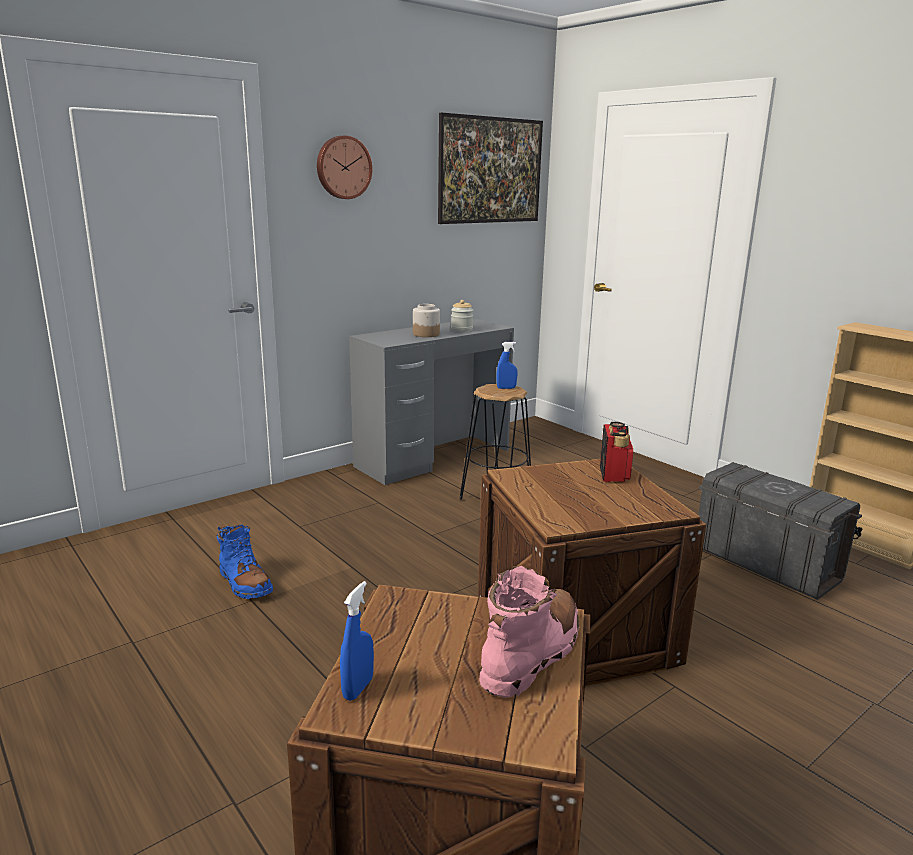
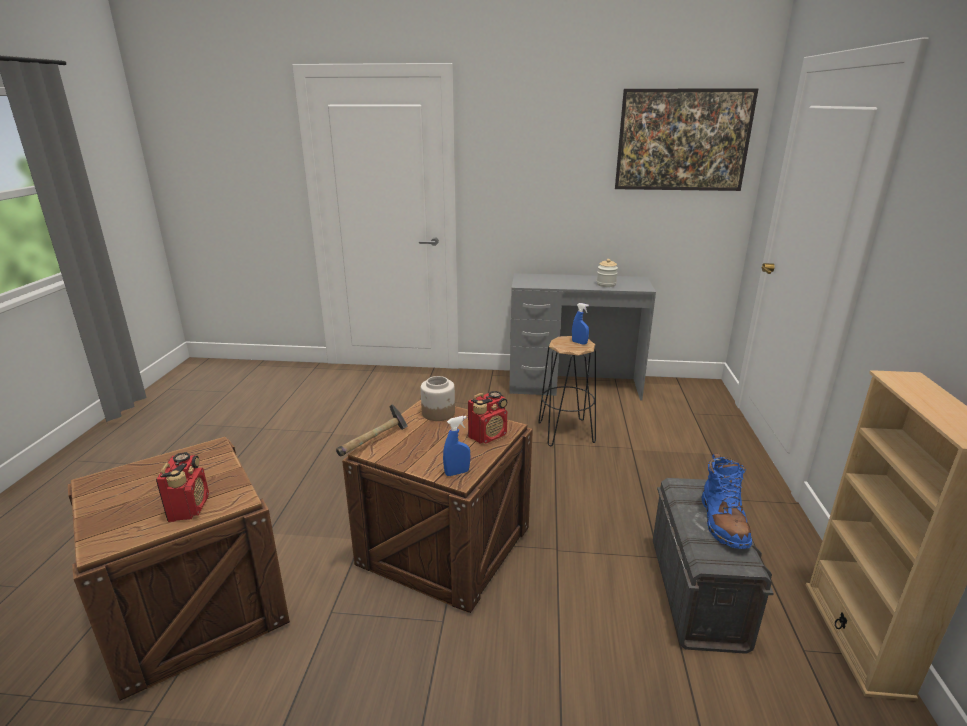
camera: 45 degrees right, 5 degrees up
(244, 583) = (344, 421): blue boot -> blue boot (723, 522)
(343, 167) = (521, 140): wall clock -> none
(358, 688) = (115, 477): blue spray bottle -> blue spray bottle (457, 473)
(426, 334) = (568, 283): jar -> jar (438, 413)
(532, 654) = (189, 507): pink boot -> radio
(543, 517) = (374, 441): none -> hammer

